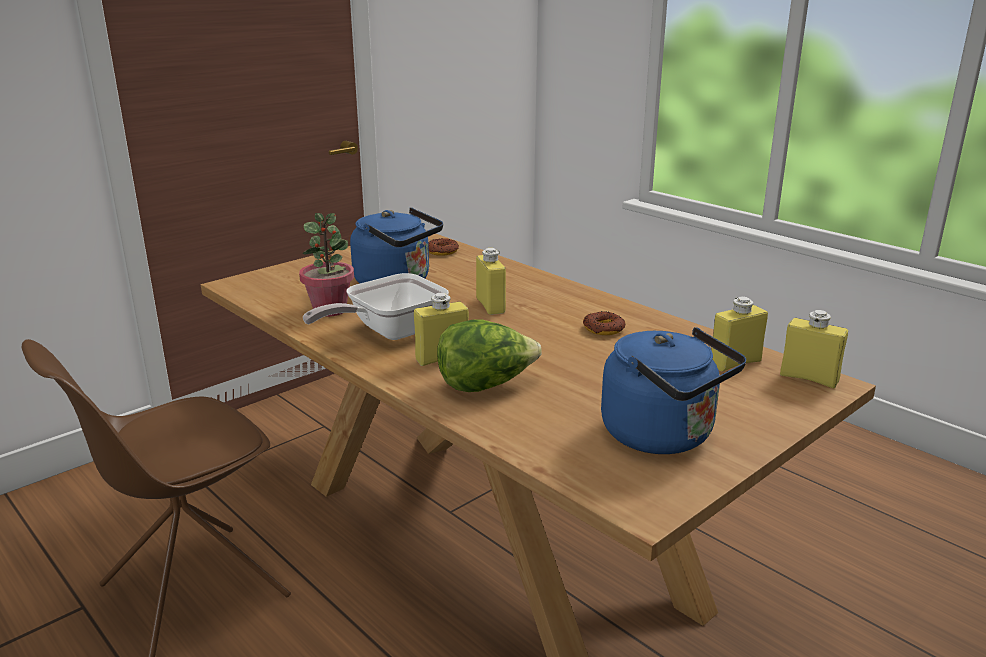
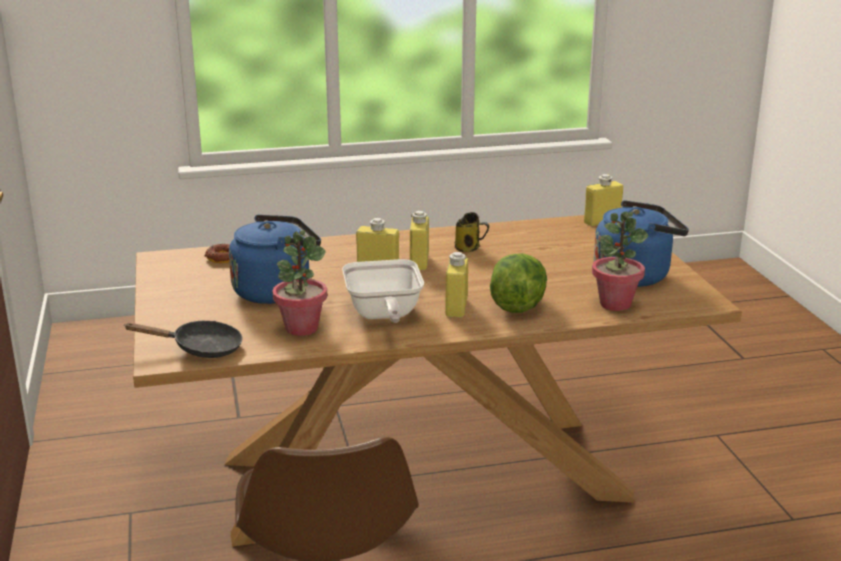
camera: 60 degrees left, 0 degrees up
(261, 289) = (200, 348): none -> black frying pan
(555, 441) = (615, 304): none -> potted plant
(603, 329) = (469, 248): donut -> mug
(735, 363) = (562, 231): yellow bottle -> yellow bottle (419, 262)

